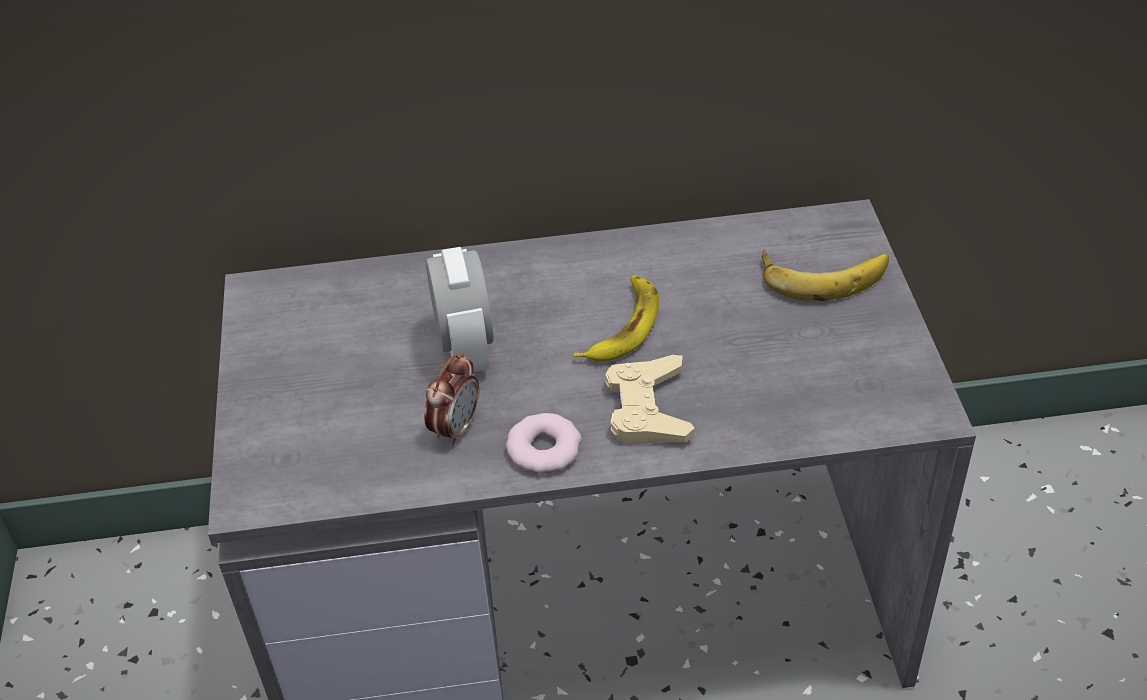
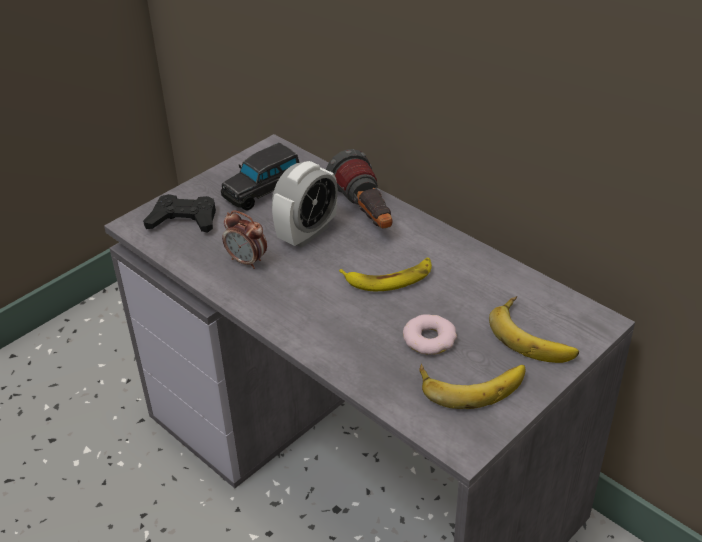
camera: 50 degrees right, 5 degrees down
(300, 447) = (184, 220): none -> black game controller
(334, 343) = (263, 191): none -> black toy car
(456, 428) = (247, 261): alarm clock -> alarm clock turned 45 degrees clockwise
(488, 283) = (365, 214): none -> flashlight
(544, 449) = (263, 299): donut -> donut (429, 339)
(648, 409) = (334, 322): beige game controller -> none
(846, 357) = (471, 383): none -> banana

